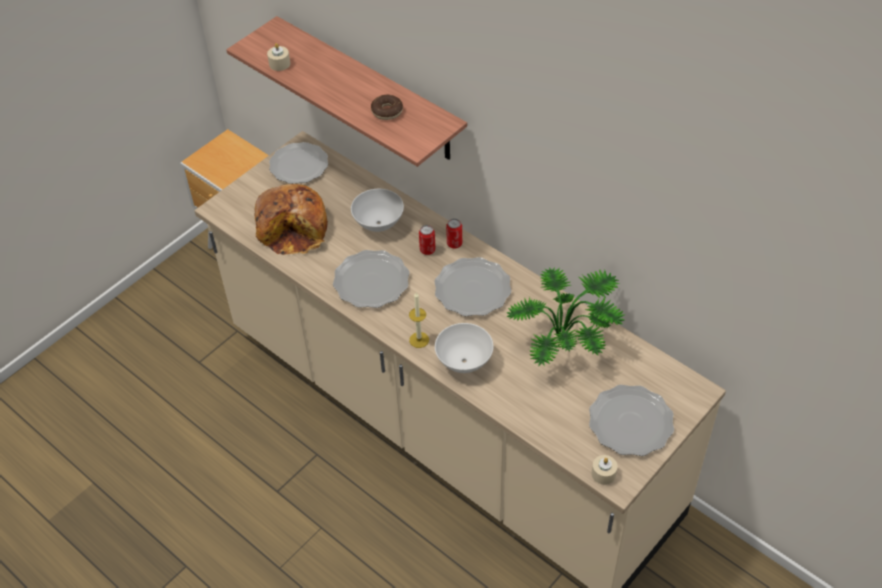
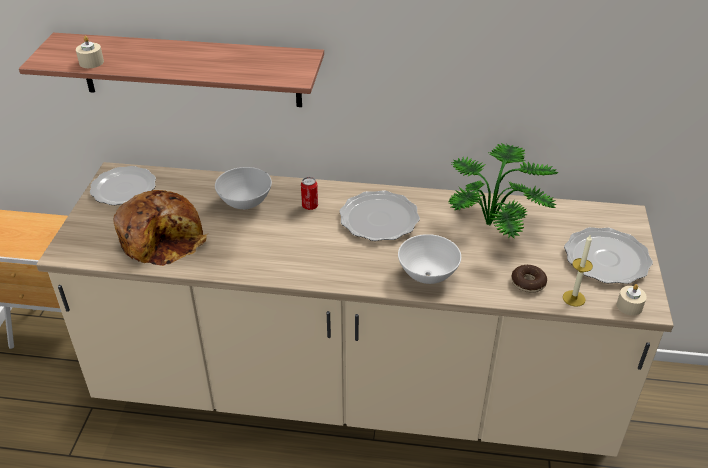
camera: 35 degrees left, 10 degrees down
(371, 281) = (280, 250): plate -> none
(387, 111) = (240, 63): donut -> donut (528, 283)
(419, 340) = (370, 276): candle -> candle (574, 298)
(454, 243) = (329, 192): can -> none

